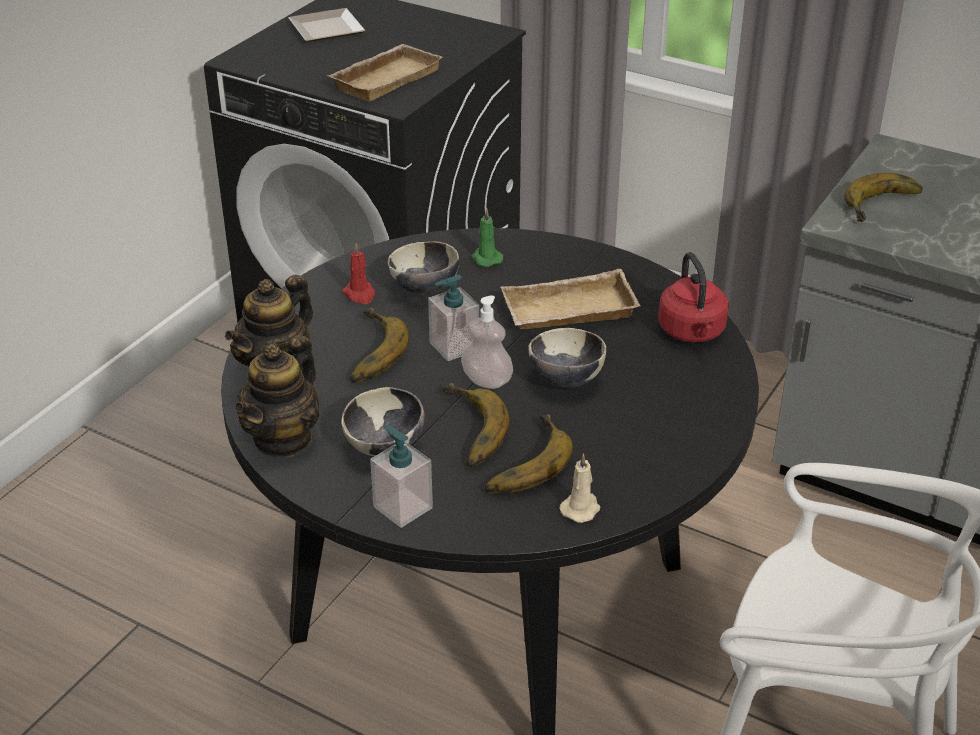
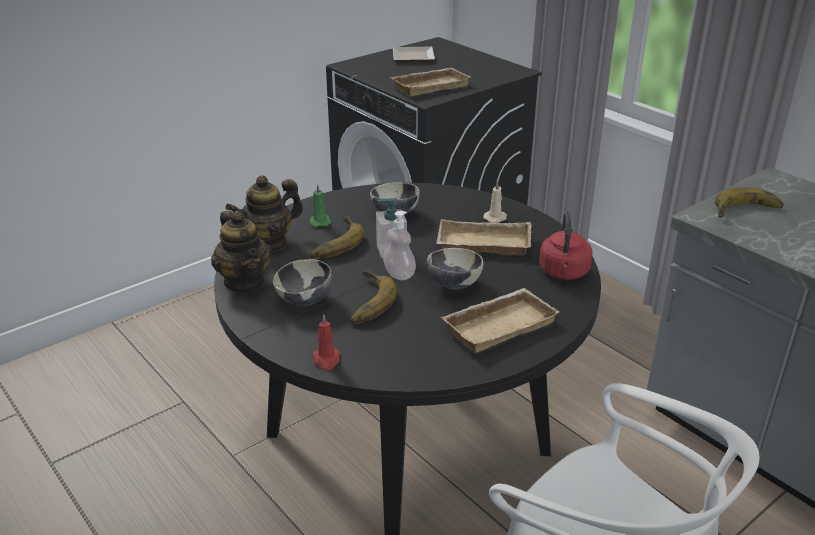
camera: 20 degrees right, 5 degrees down
(283, 439) = (245, 282): teapot -> teapot turned 75 degrees counterclockwise
(360, 294) = (351, 210): red candle -> red candle (326, 360)
(402, 507) = (290, 339): soap dispenser -> none
(486, 258) = (447, 203): green candle -> green candle (319, 221)
(521, 462) = (389, 329): banana -> none
(581, 508) = (411, 367): beige candle -> beige candle (496, 218)
(654, 423) = (498, 324): none -> beige tray

